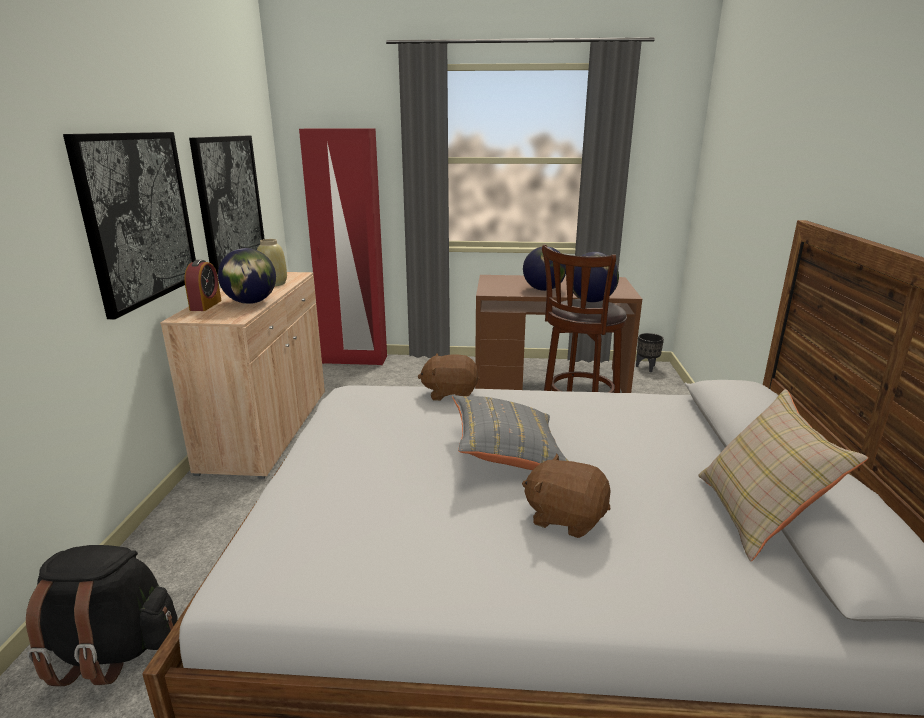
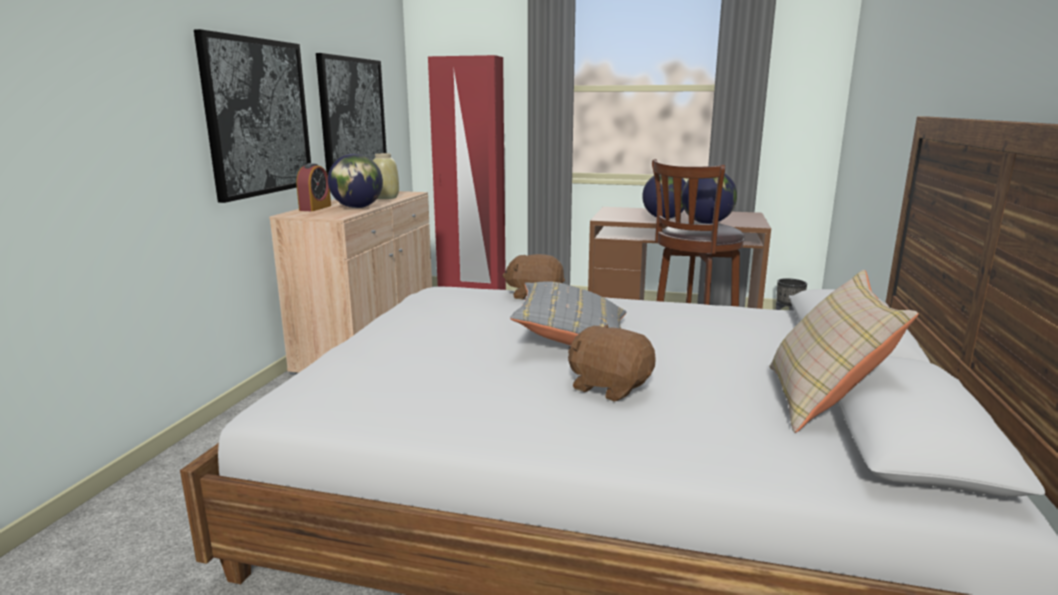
camera: 10 degrees right, 5 degrees down
(112, 650) = (179, 497): black backpack -> none

